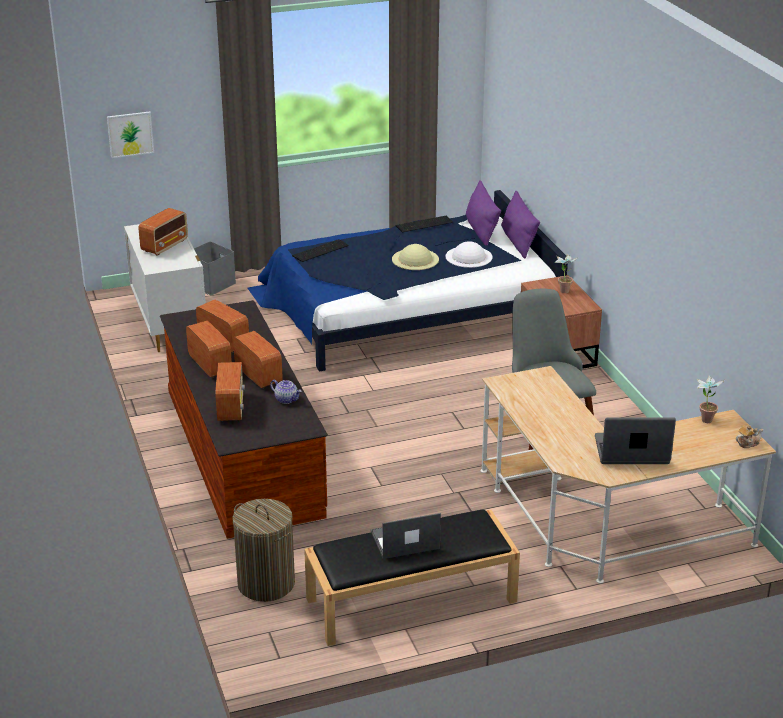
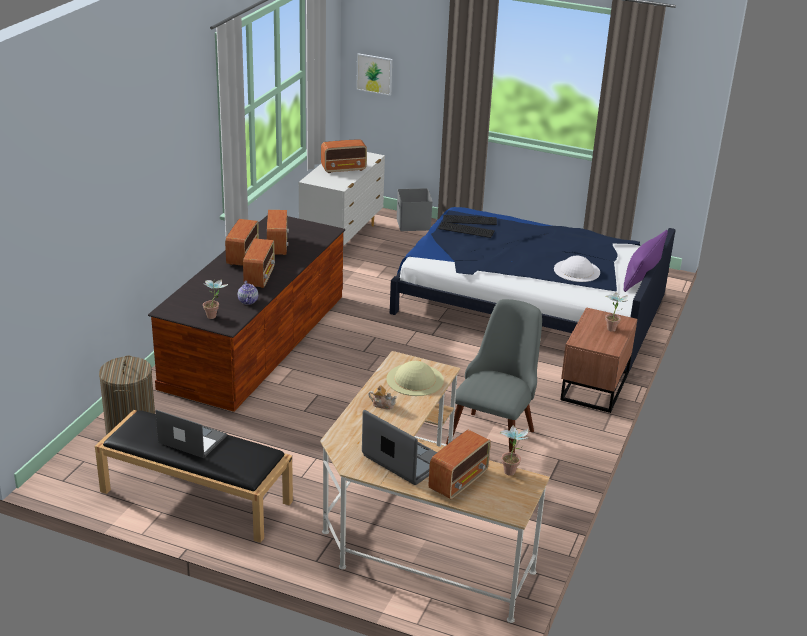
camera: 40 degrees right, 0 degrees up
(231, 407) = (206, 289): radio -> radio (459, 481)
(281, 426) = (215, 316): none -> potted plant
(415, 259) = (529, 254): beige hat -> beige hat (415, 379)
(425, 224) = (581, 233): keyboard -> keyboard (466, 230)
(481, 230) = (625, 256): purple pillow -> none
(747, 443) = (510, 508): teapot -> teapot (382, 404)

